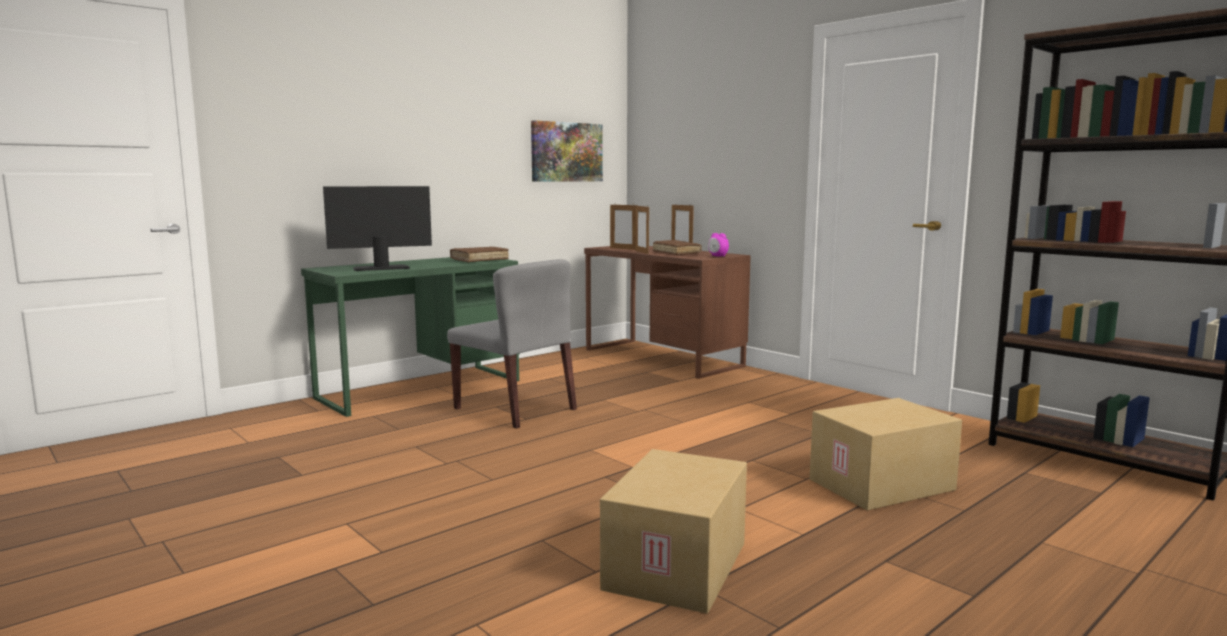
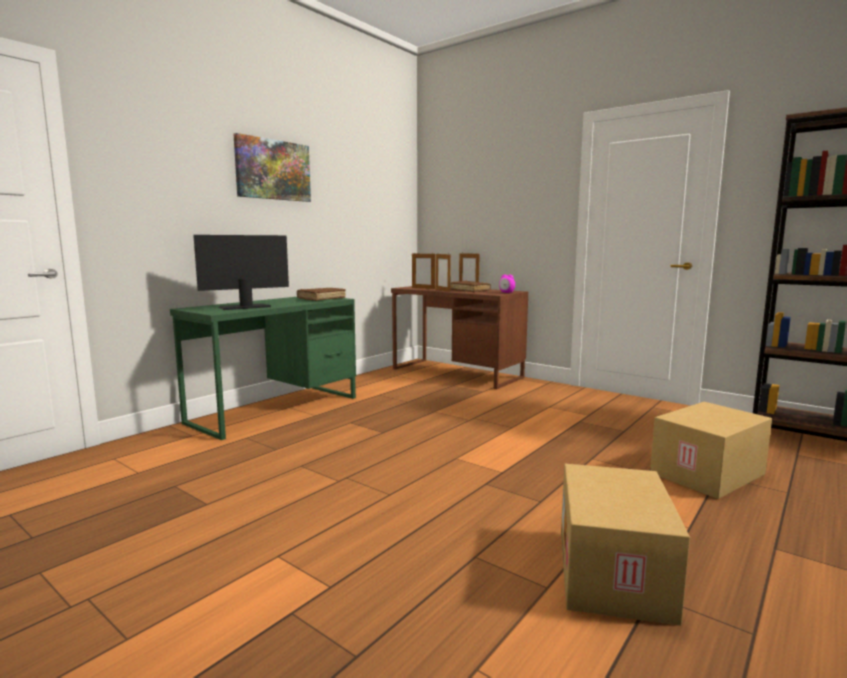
camera: 10 degrees left, 0 degrees up
(515, 409) = (368, 424): grey chair -> none
(566, 152) = (376, 211): picture -> picture (273, 170)

